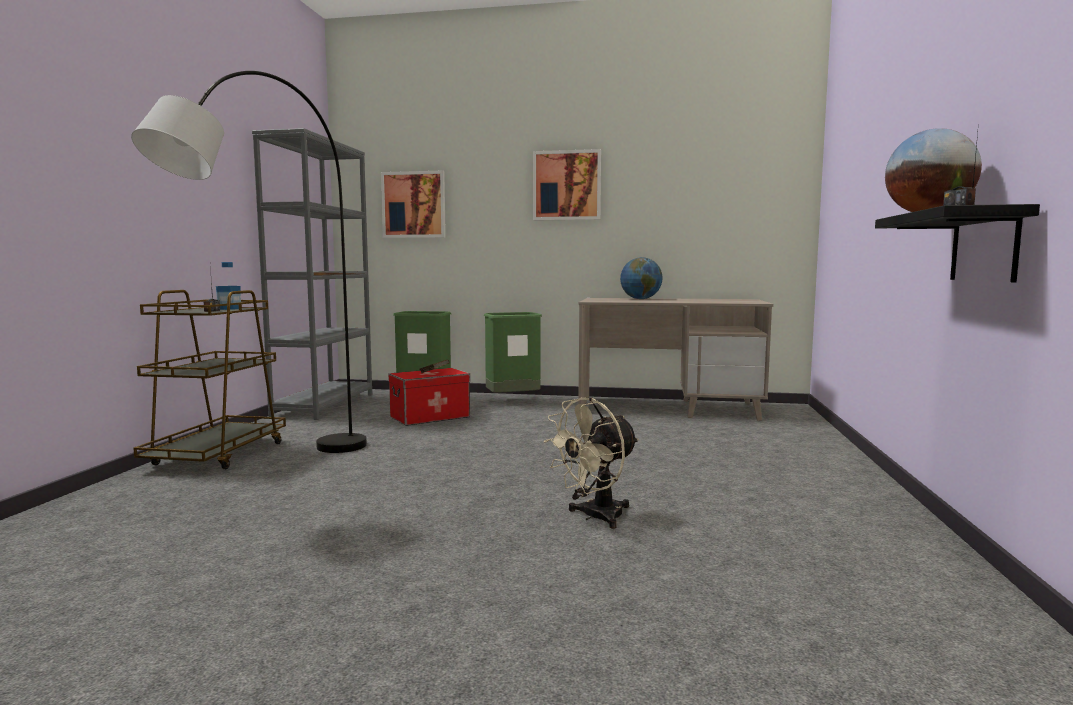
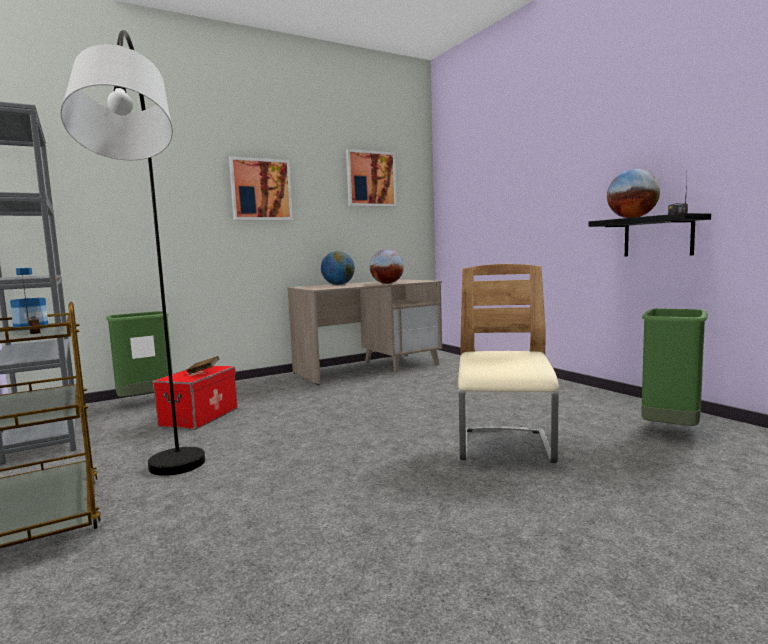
camera: 40 degrees left, 0 degrees up
(414, 205) = (101, 202): picture -> picture (371, 179)
(513, 401) = (241, 387): green trash can -> green trash can (670, 430)
(595, 517) = (505, 448): beige fan -> beige chair
(691, 301) = (387, 283): none -> globe

